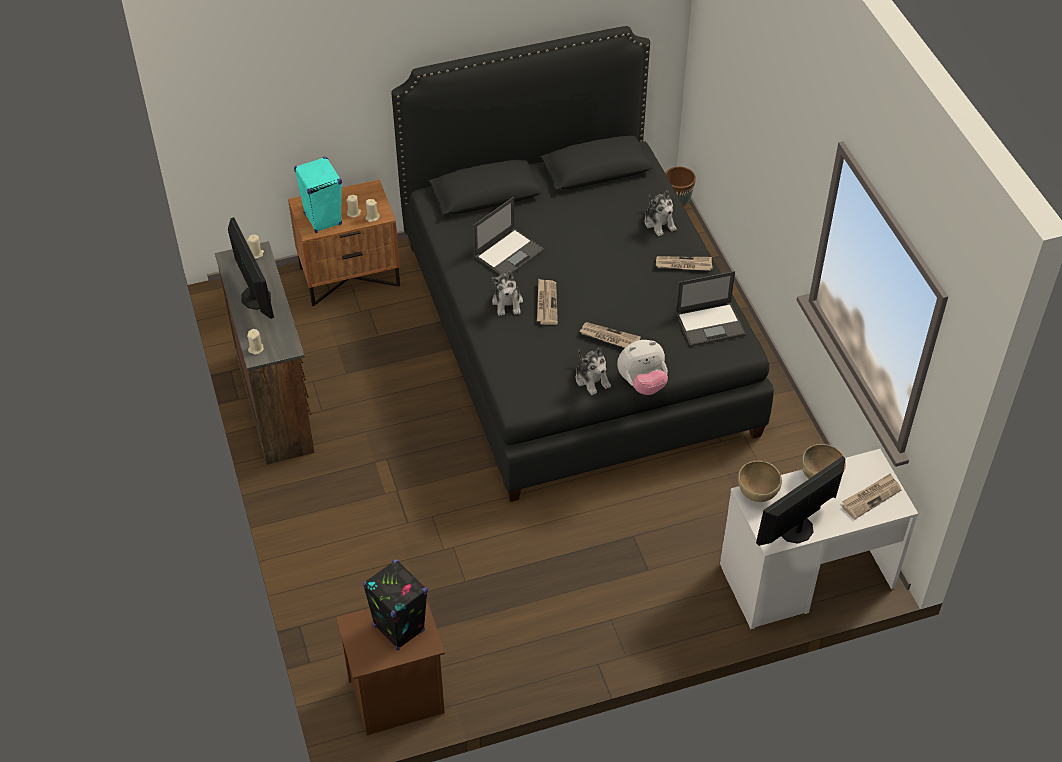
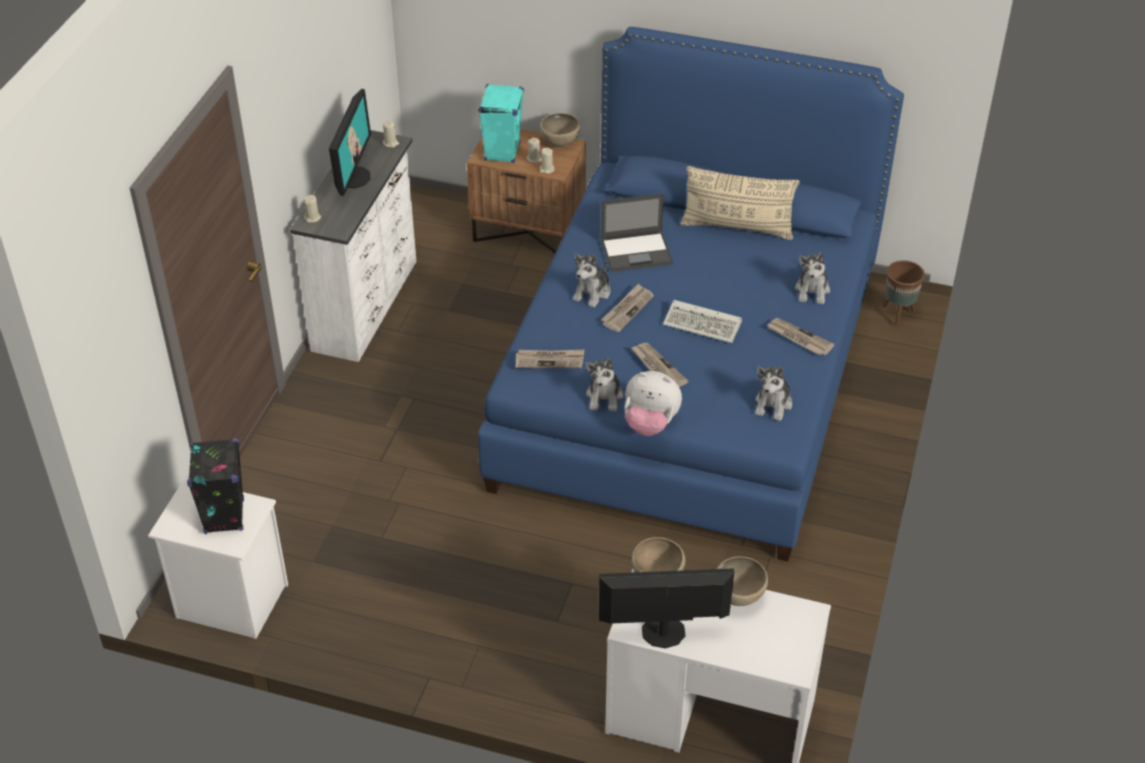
camera: 35 degrees right, 5 degrees down
(276, 402) = (367, 305): brown dresser -> white dresser
(362, 191) = (560, 144): none -> brown bowl
(396, 698) = (229, 601): brown nightstand -> white nightstand
(563, 198) = (737, 227): none -> beige pillow
(575, 335) = (688, 378): black bed -> blue bed
(610, 287) = (704, 324): none -> keyboard
(711, 324) = (773, 404): laptop -> plush toy
(871, 497) = (773, 645): newspaper -> newspaper (550, 360)

